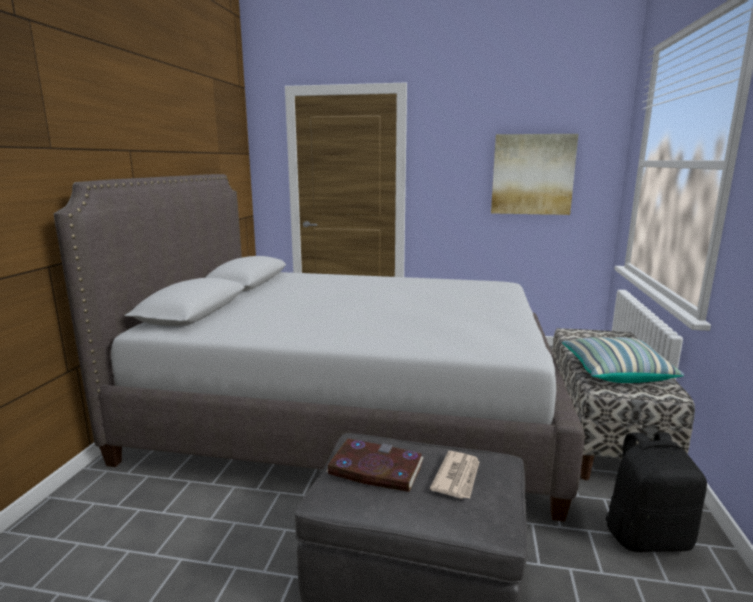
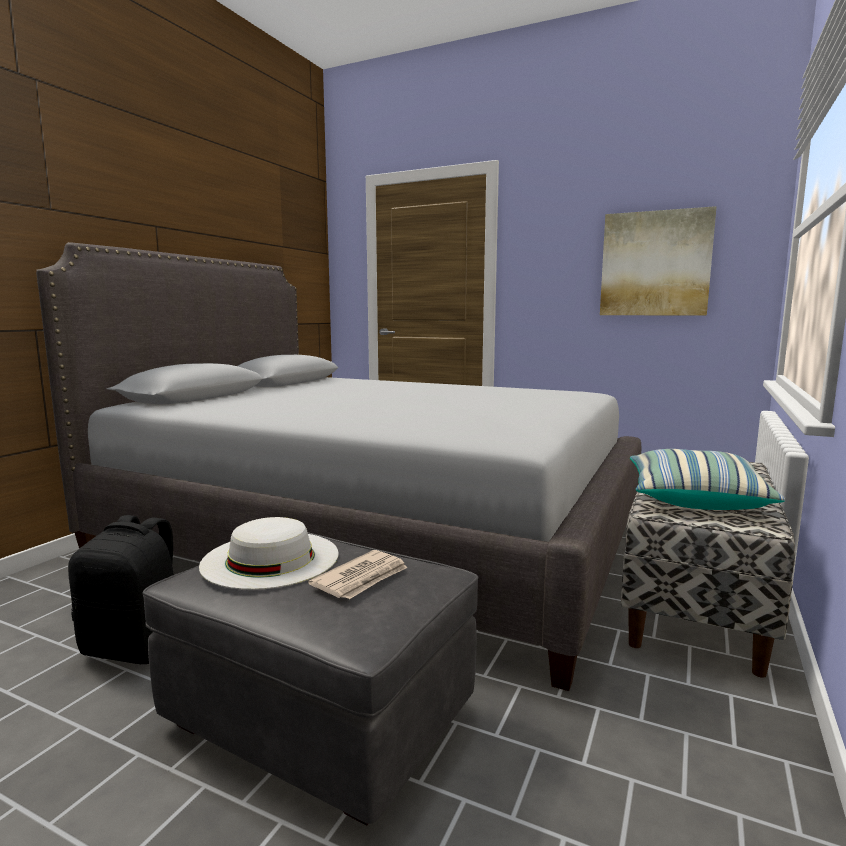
camera: 15 degrees right, 5 degrees down
(375, 469) = (270, 558): book -> white hat
(647, 537) = (686, 731): black backpack -> black backpack (136, 648)

